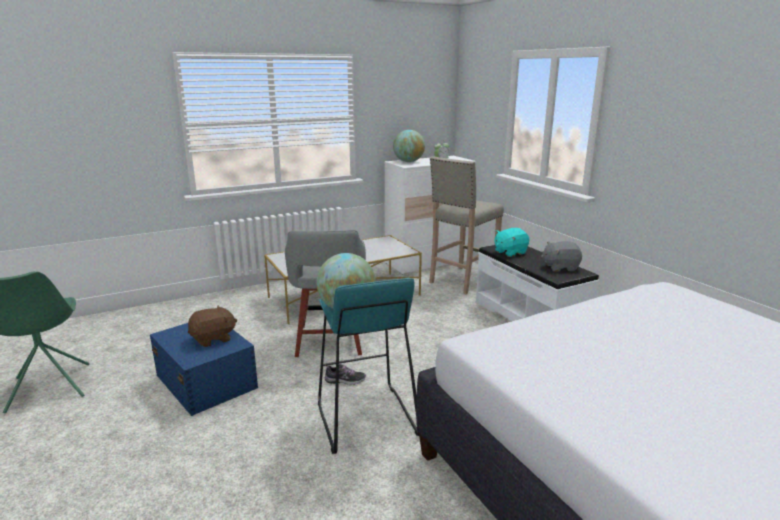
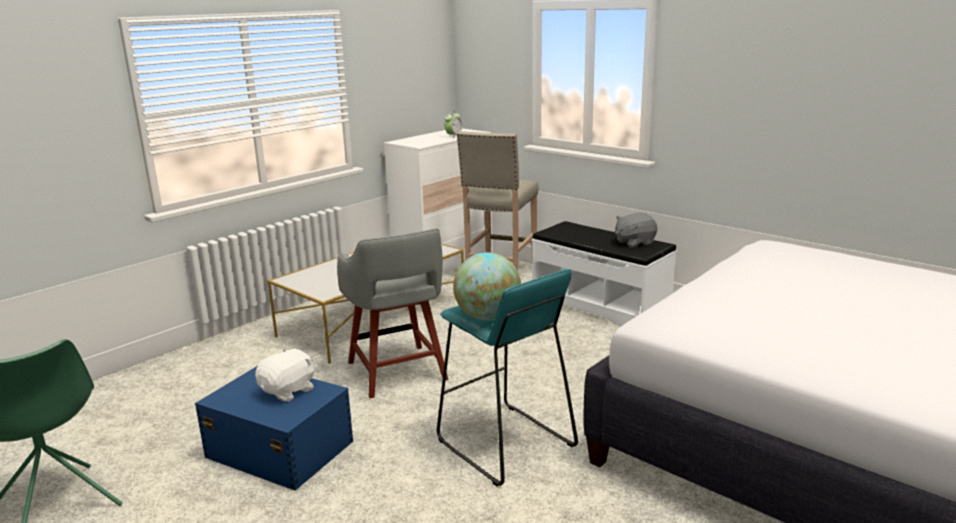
camera: 20 degrees left, 0 degrees up
(213, 339) = (289, 391): brown plush toy -> white plush toy
(345, 380) = (451, 410): shoe -> none
(408, 162) = (415, 140): globe -> none
(510, 252) = (570, 234): turquoise plush toy -> none

